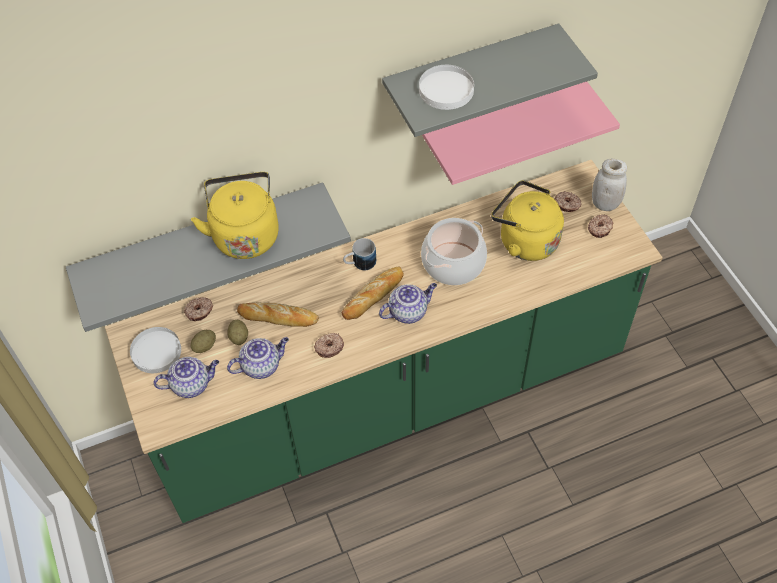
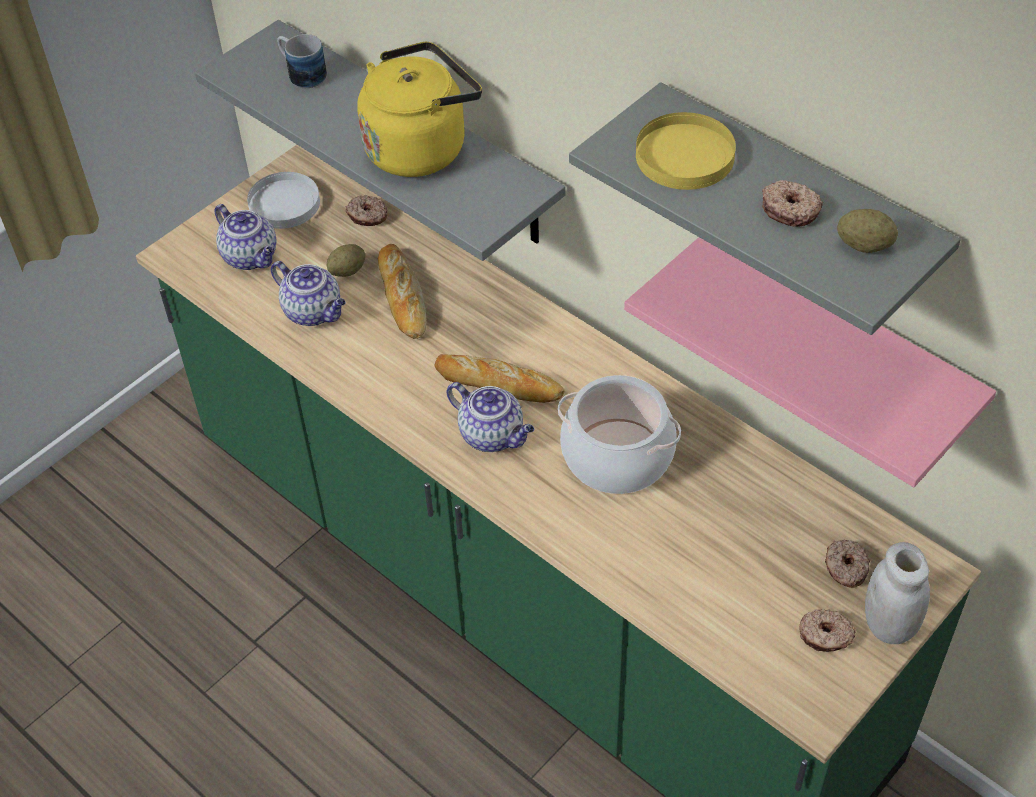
camera: 65 degrees right, 5 degrees down
(204, 346) = (316, 244): potato -> potato (864, 245)
(329, 347) = (380, 370): donut -> donut (790, 209)
(359, 263) = (547, 345): mug -> mug (301, 73)
(446, 90) = (684, 156): white plate -> yellow plate
(525, 240) = (725, 534): yellow kettle -> none

